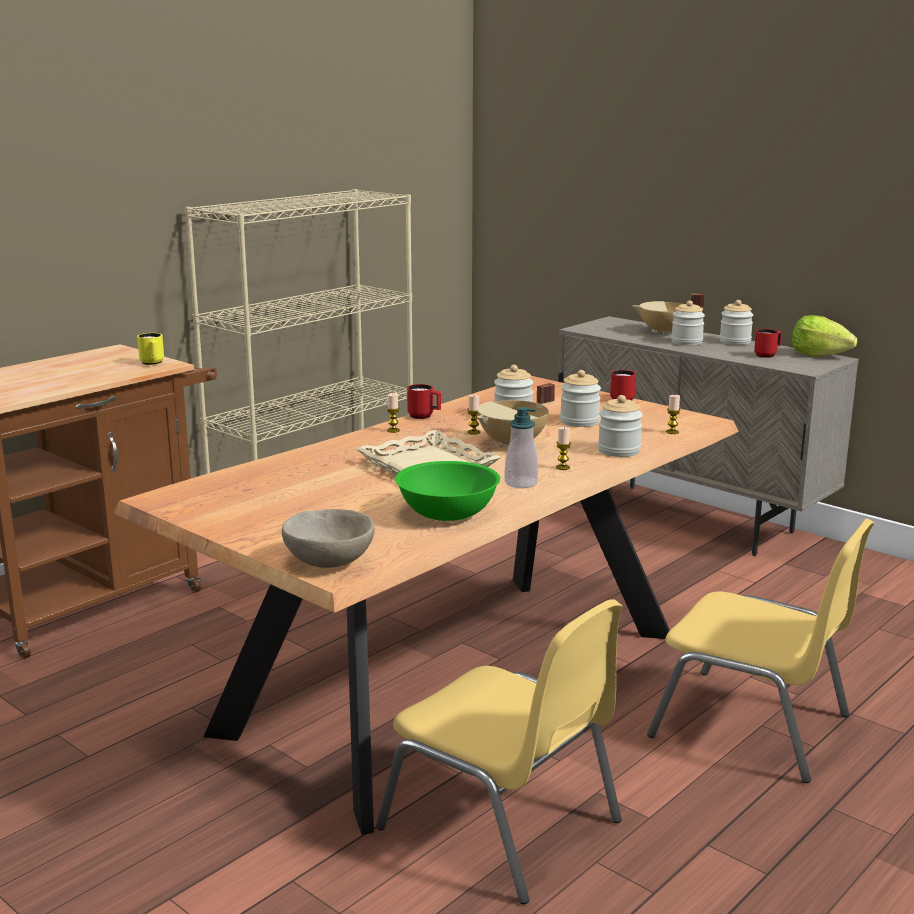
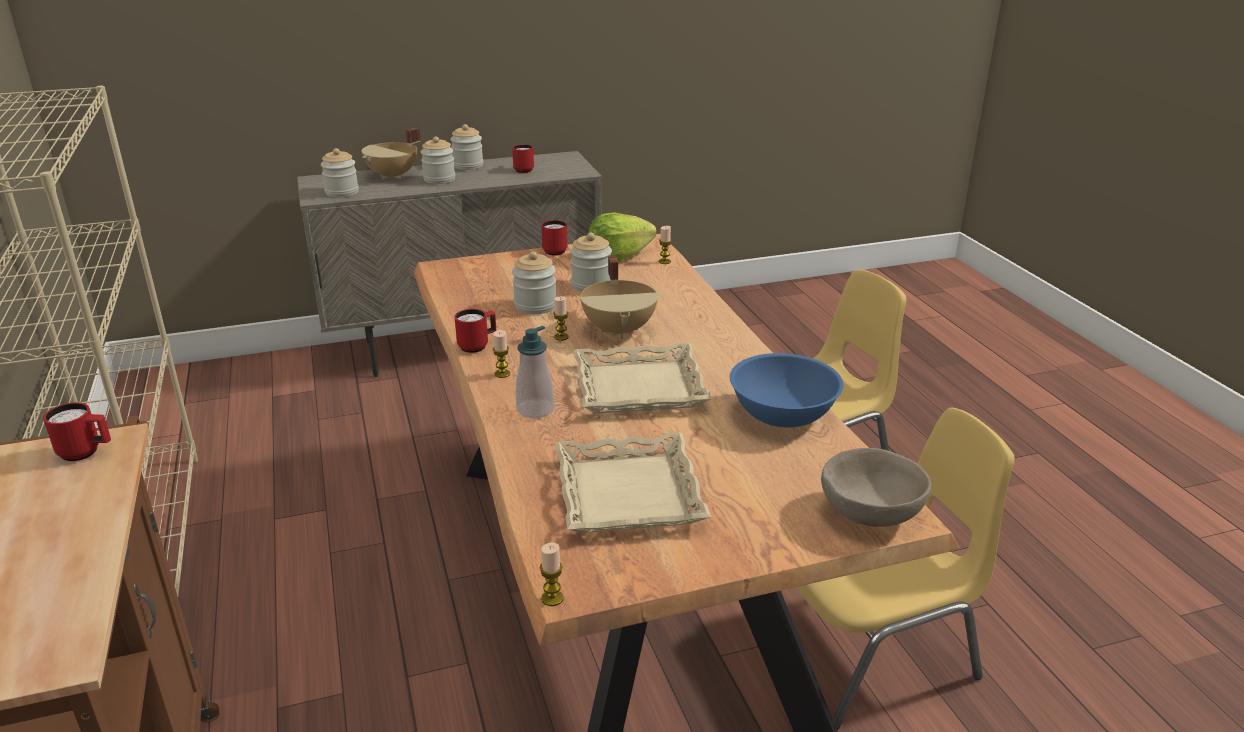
camera: 60 degrees left, 10 degrees up
(153, 363) = (86, 453): yellow mug -> red mug
(276, 490) = (627, 493): none -> beige tray
(448, 513) = (783, 414): green bowl -> blue bowl
(521, 483) = (732, 358): soap dispenser -> soap dispenser (535, 409)
(562, 467) = (708, 329): candle -> candle (552, 598)
(619, 450) = (688, 294): jar -> jar (342, 192)
(819, 355) = (551, 157): lettuce -> lettuce (619, 257)

